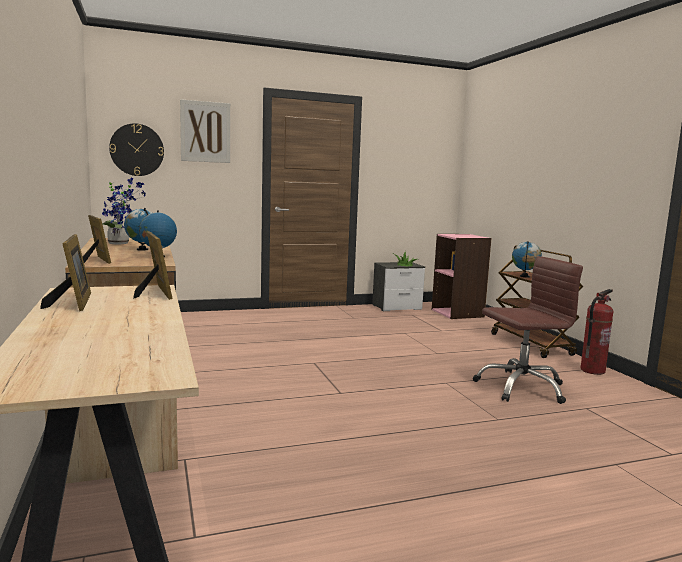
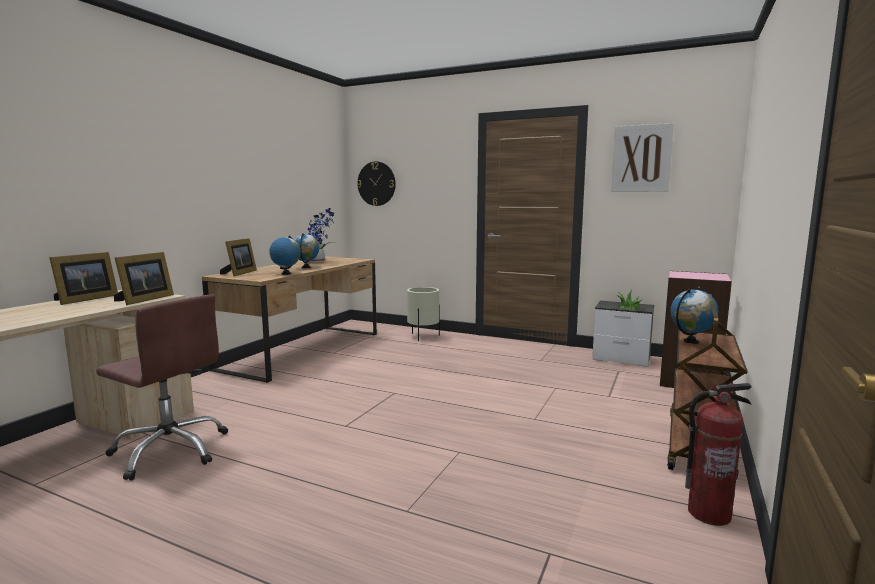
camera: 45 degrees right, 0 degrees up
(205, 132) = (427, 163): picture -> picture (641, 158)
(221, 318) = (423, 336): none -> beige planter
(521, 387) = (531, 490): brown office chair -> brown office chair (170, 450)

